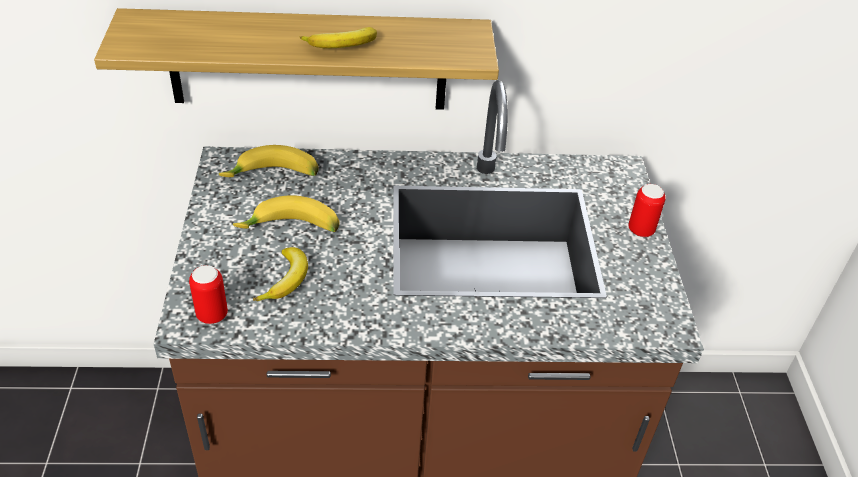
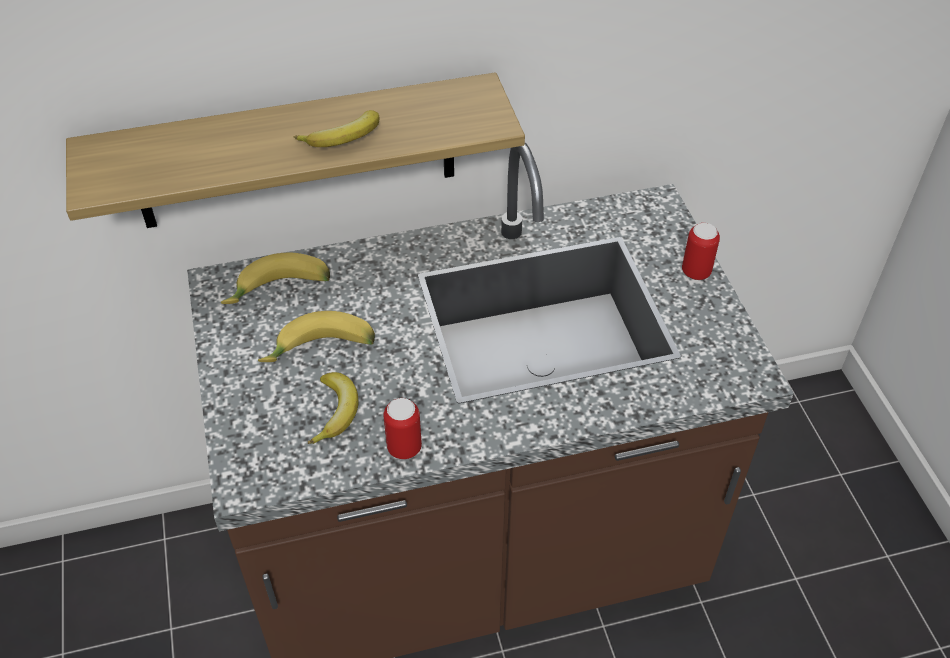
camera: 10 degrees left, 5 degrees up
(212, 315) = (268, 470): can -> can (404, 448)

